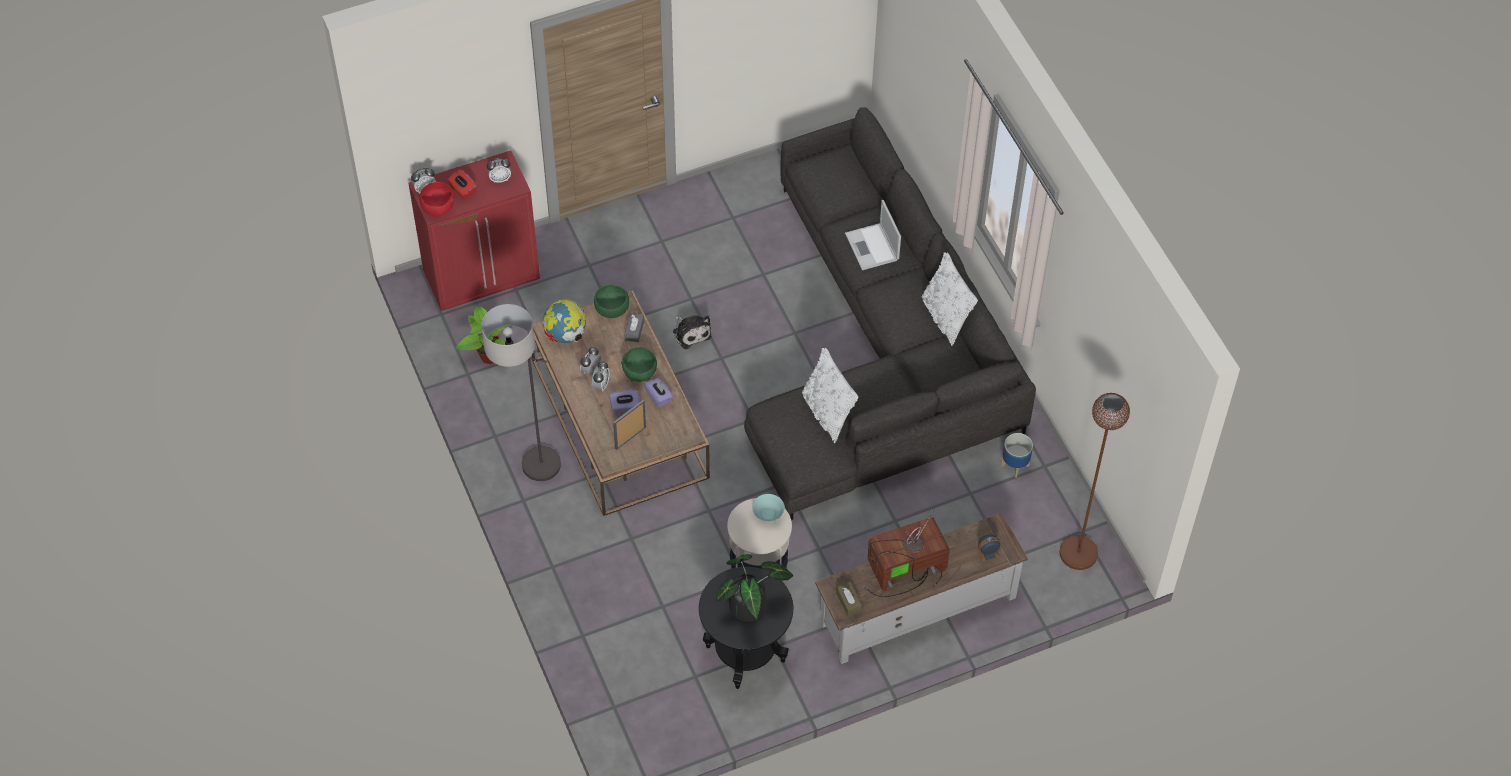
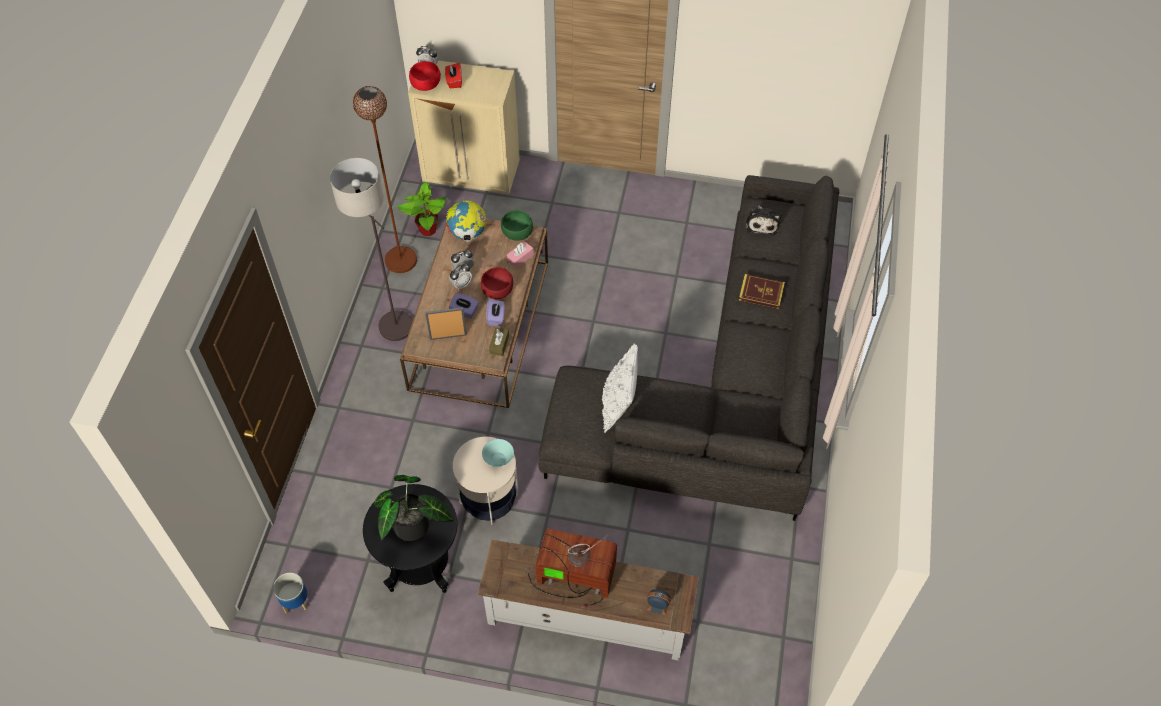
camera: 35 degrees right, 0 degrees up
(482, 274) = (471, 170): red cabinet -> beige cabinet
(500, 178) = (488, 86): alarm clock -> none
(634, 330) = (520, 258): grey tissue box -> pink tissue box
(639, 372) = (498, 290): green bowl -> red bowl
(691, 332) = (586, 290): plush toy -> plush toy (762, 223)
(848, 602) = (504, 574): brown tissue box -> brown tissue box (499, 344)
(872, 247) = (761, 293): laptop -> book
(945, 318) = (780, 382): white pillow -> none
(1015, 465) = (766, 543): planter -> planter (296, 602)
(1078, 553) = (764, 654): brown floor lamp -> brown floor lamp (400, 260)

